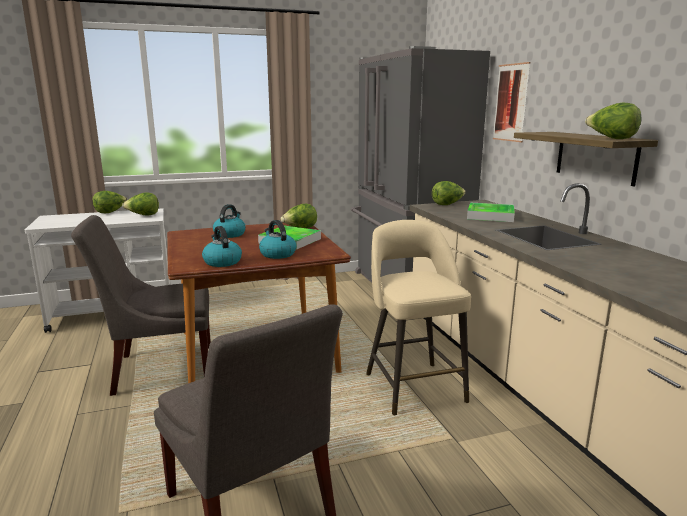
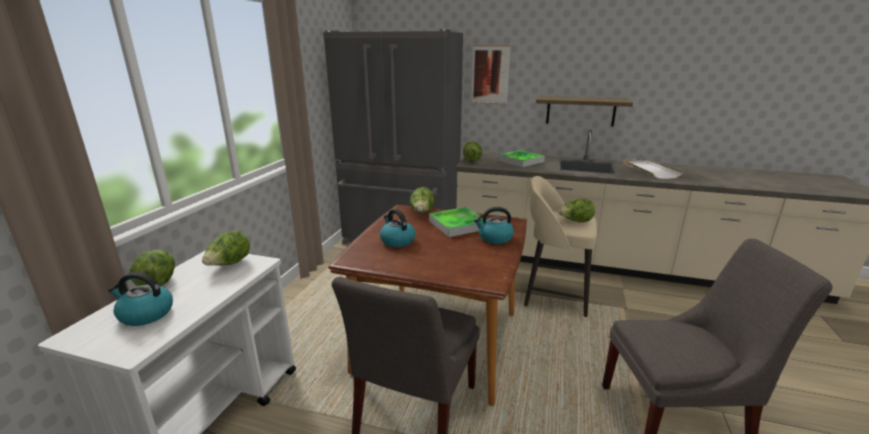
camera: 55 degrees left, 5 degrees up
(222, 262) = (494, 263): kettle -> kettle (145, 314)
(611, 139) = (617, 100): lettuce -> lettuce (575, 221)
(620, 262) = (650, 170): none -> white tray

